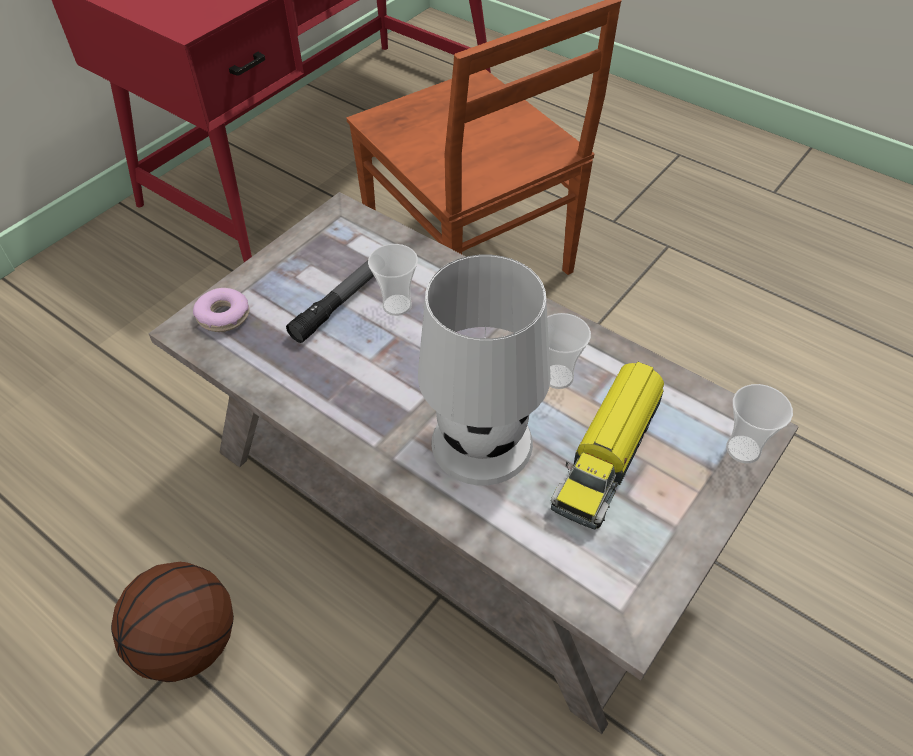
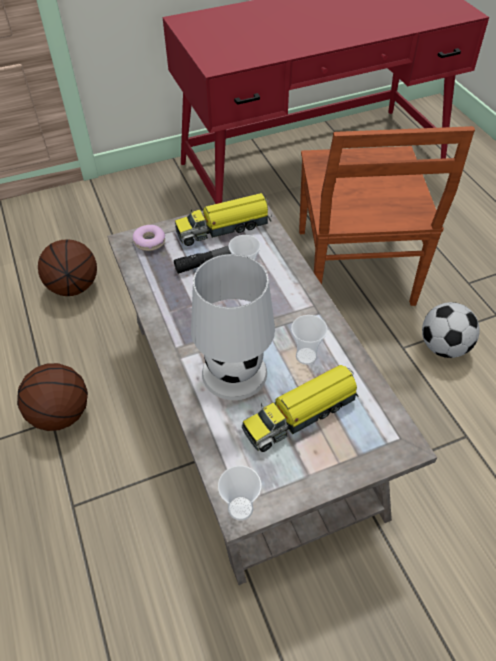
camera: 30 degrees right, 0 degrees up
(81, 445) = (73, 286): none -> basketball
(321, 254) = (224, 228): none -> toy truck
(638, 308) = (444, 347): none -> football
(743, 449) = (387, 452): cup -> cup (240, 508)

